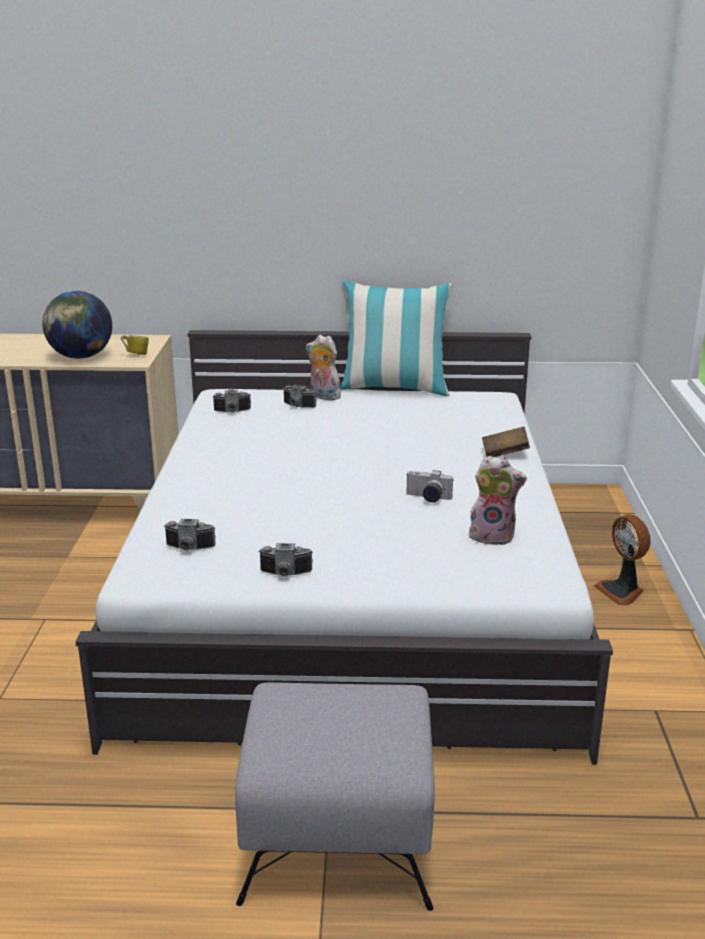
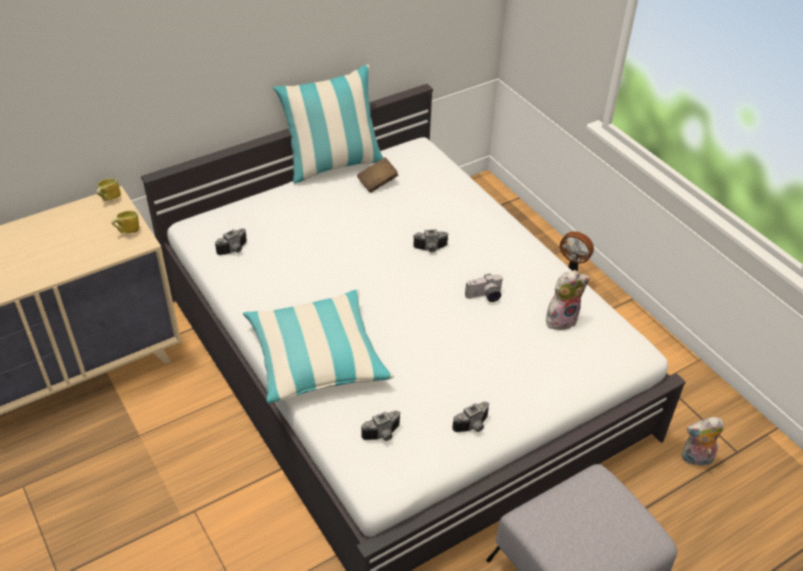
camera: 35 degrees left, 20 degrees up
(80, 357) = (76, 254): globe -> none
(150, 338) = (109, 199): none -> mug
(206, 487) = (317, 357): none -> pillow
(297, 406) = (281, 221): camera -> camera (431, 249)
(323, 396) = (288, 199): plush toy -> plush toy (696, 459)
(504, 453) = (488, 220): brown book -> brown book (377, 182)

